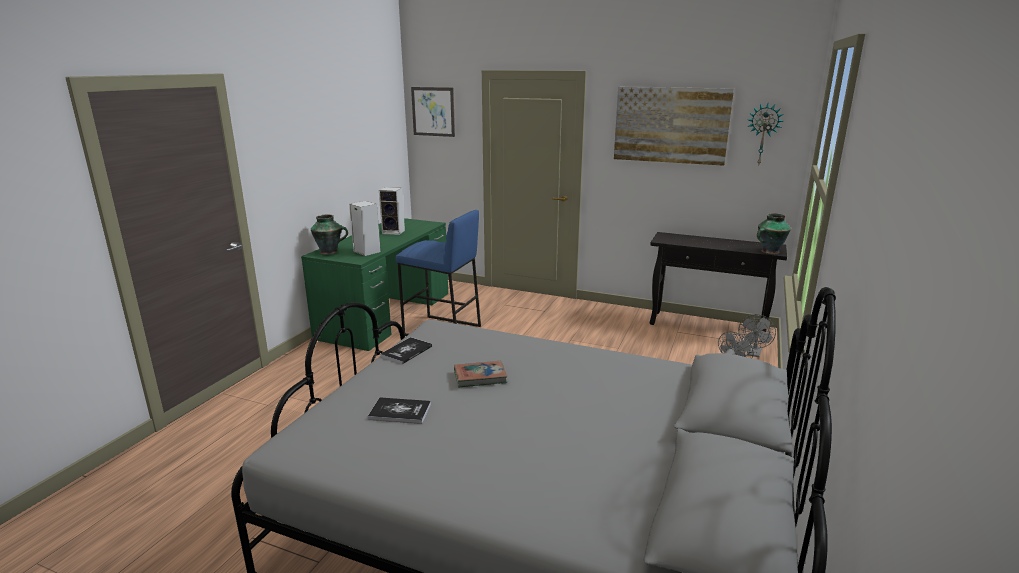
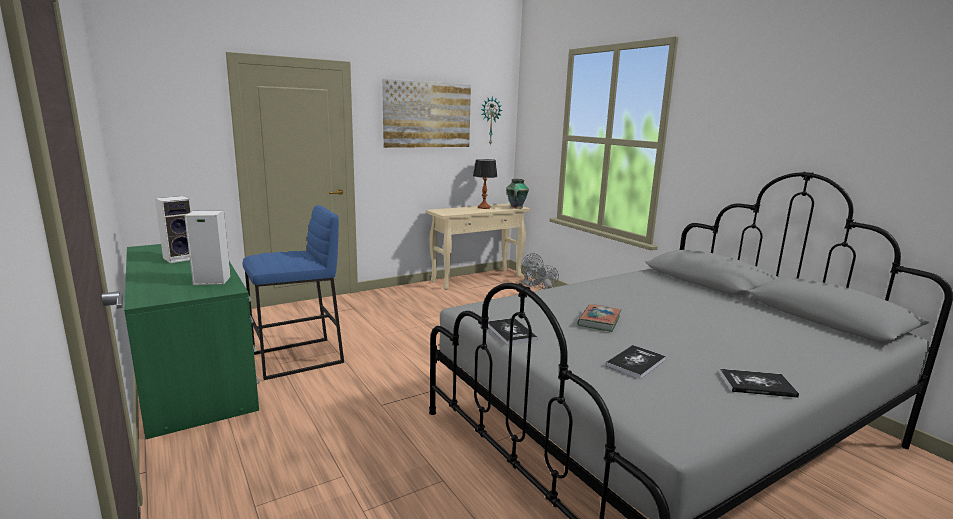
camera: 55 degrees left, 5 degrees down
(329, 252) = (158, 294): vase -> none
(411, 477) = (757, 384): none -> book
(433, 111) = (153, 101): picture -> none
(708, 326) = (477, 279): black console table -> beige console table
(729, 243) = (483, 207): none -> table lamp

